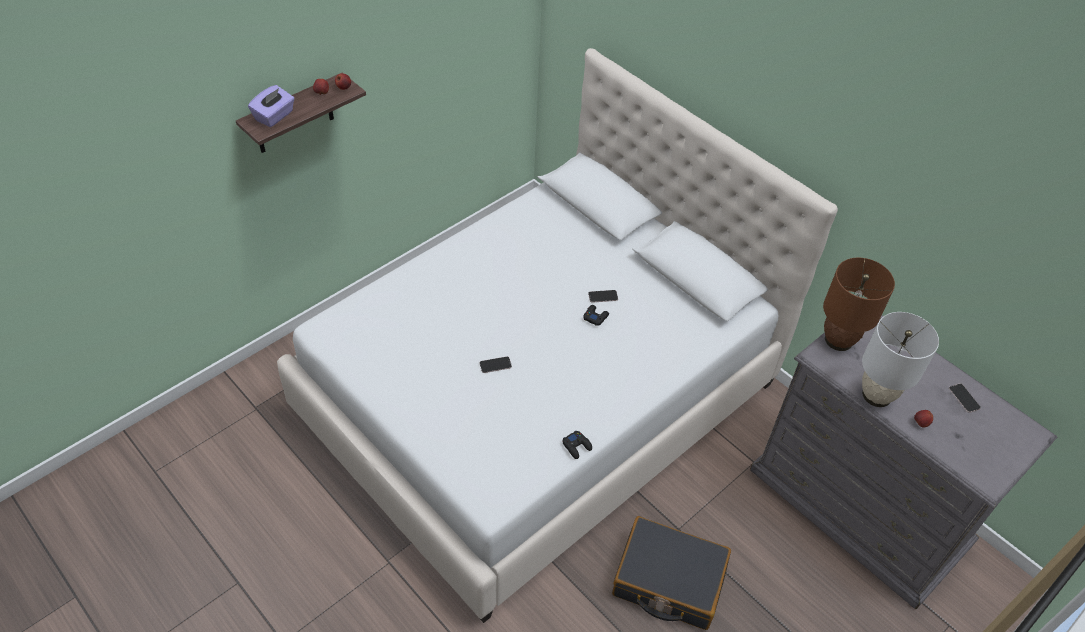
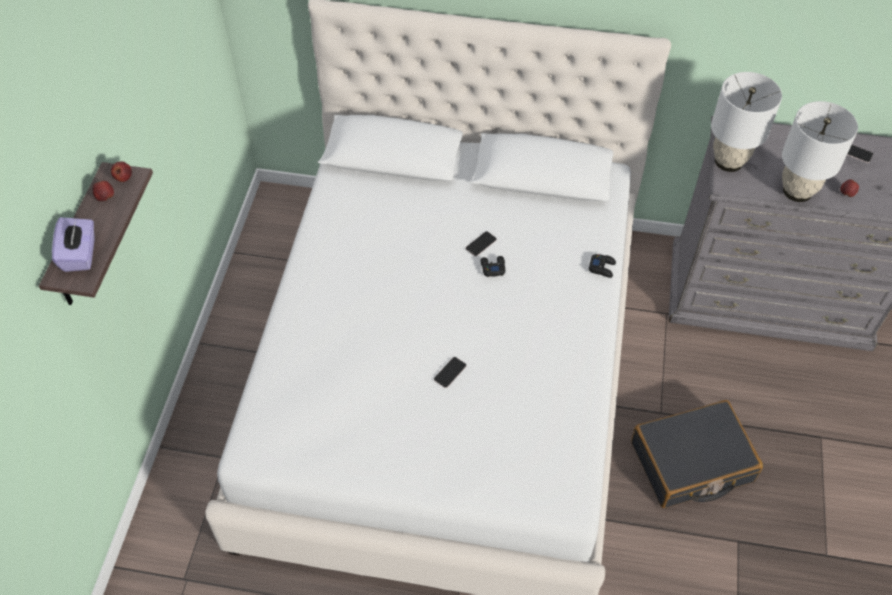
camera: 35 degrees left, 5 degrees up
(577, 446) = (590, 398): black game controller -> black game controller (602, 267)
(838, 340) = (728, 161): brown table lamp -> white table lamp

